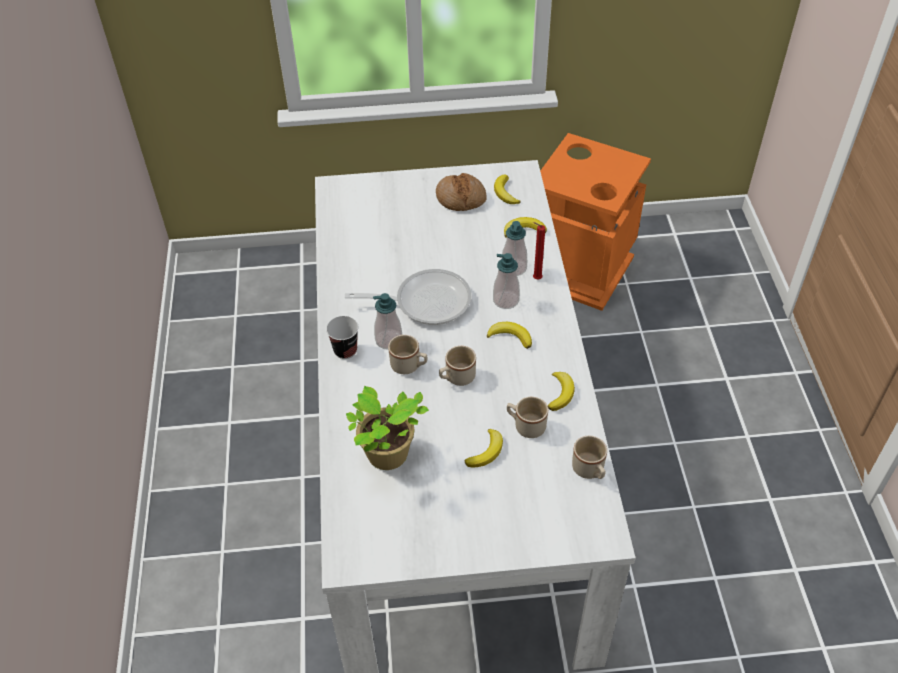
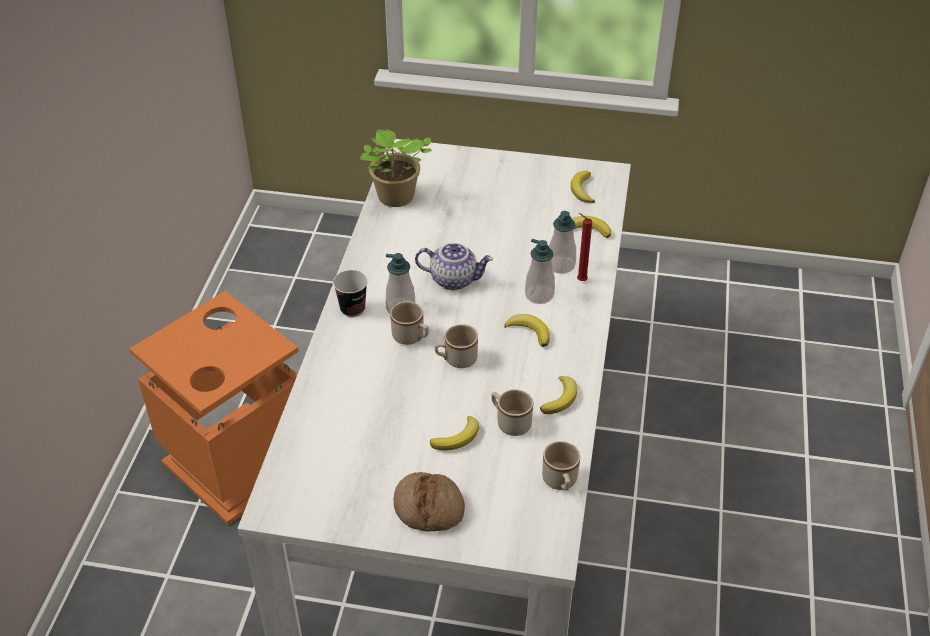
camera: 15 degrees right, 5 degrees down
(387, 457) = (354, 419): potted plant -> potted plant (395, 198)
(426, 301) = (454, 279): frying pan -> teapot
(461, 198) = (532, 186): bread -> bread (429, 508)
(580, 270) = (678, 307): orange trash can -> orange trash can (238, 464)

